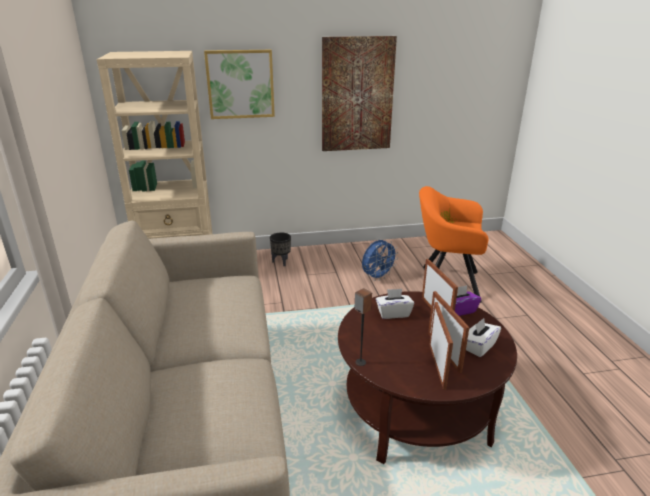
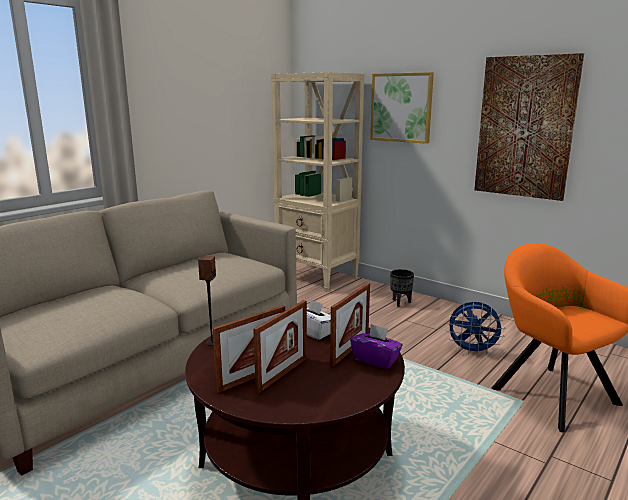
camera: 50 degrees right, 10 degrees down
(478, 346) = (321, 390): white tissue box -> none

